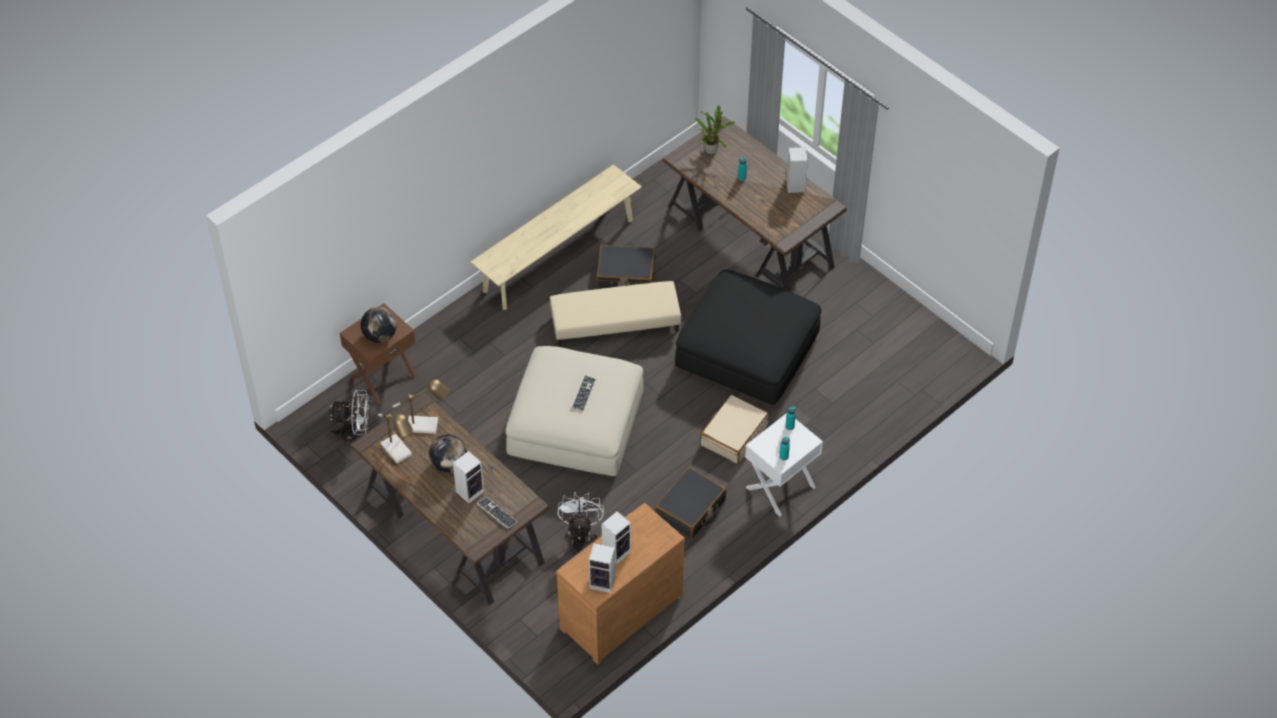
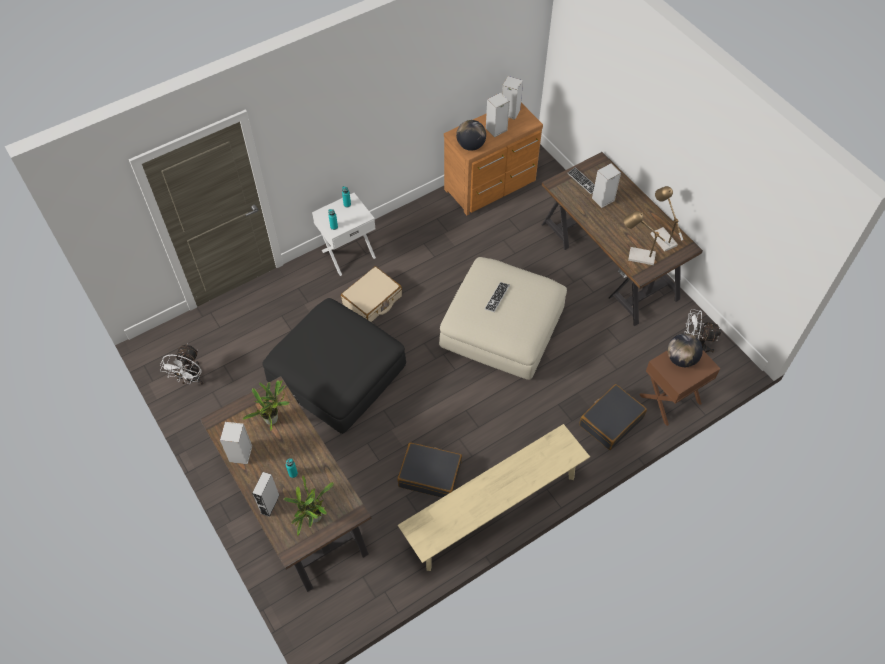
camera: 170 degrees left, 5 degrees up
(449, 464) = (619, 222): globe -> globe (470, 146)
(581, 538) = (511, 238): white fan -> white fan (191, 379)
(615, 322) = (450, 422): beige ottoman -> none
(690, 509) = (422, 247): black suitcase -> black suitcase (611, 421)
(753, 154) = (270, 504): none -> grey speaker
(777, 216) = (273, 418): none -> potted plant

